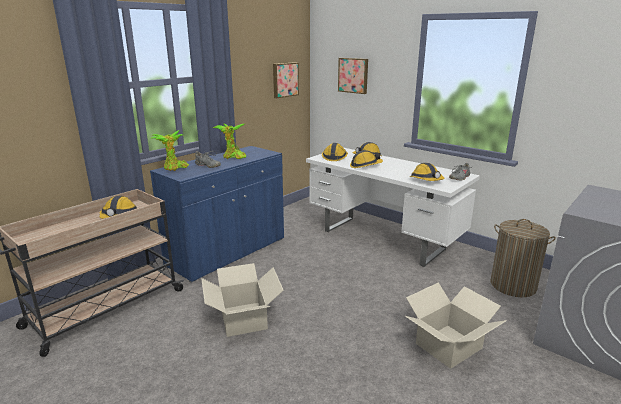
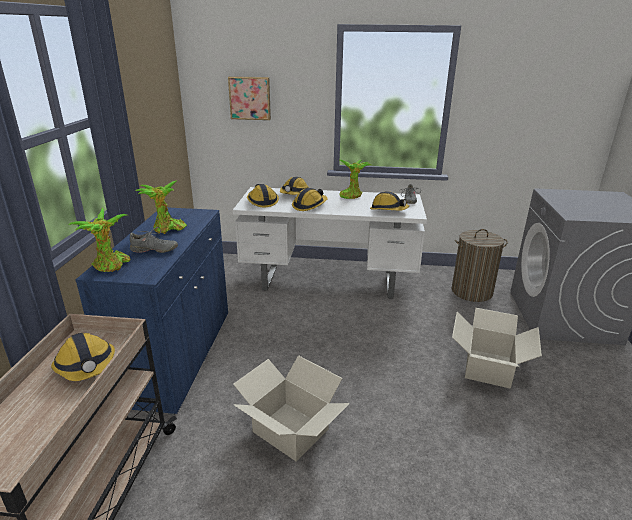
camera: 35 degrees left, 5 degrees up
(285, 79) = (164, 110): picture -> none
(412, 165) = (351, 195): none -> potted plant

